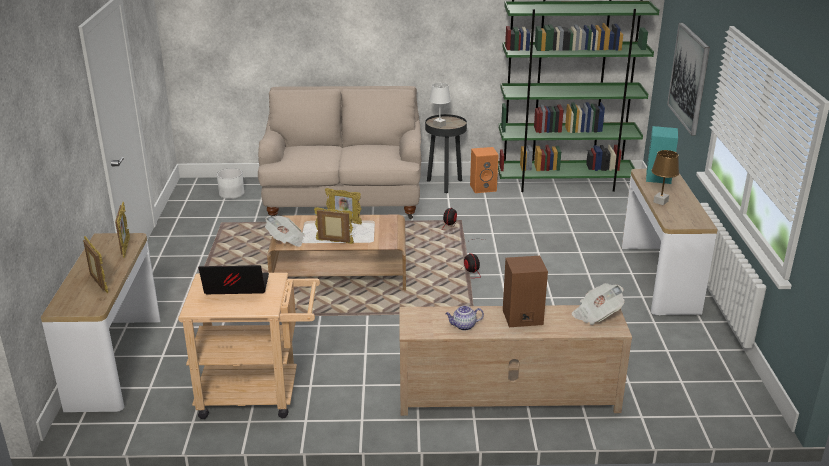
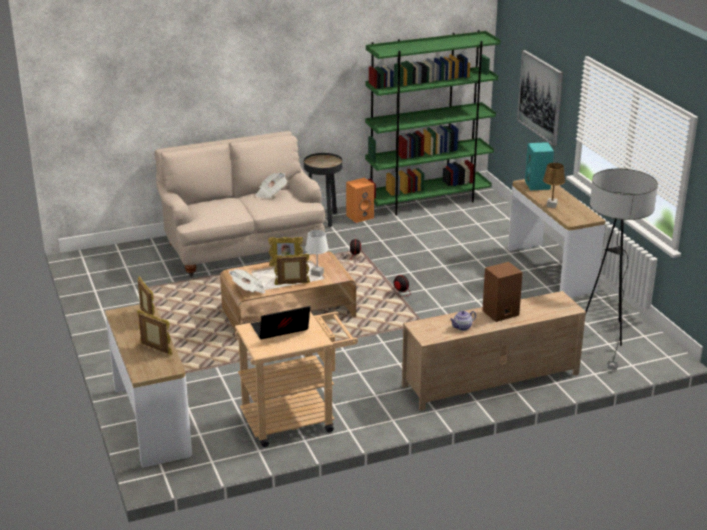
camera: 20 degrees left, 0 degrees up
(231, 193) = (128, 259): white planter -> none
(439, 125) = (318, 164): white table lamp -> white table lamp (317, 274)
(596, 315) = (551, 301): newspaper -> newspaper (271, 194)
(683, 373) = (606, 337): none -> floor lamp

